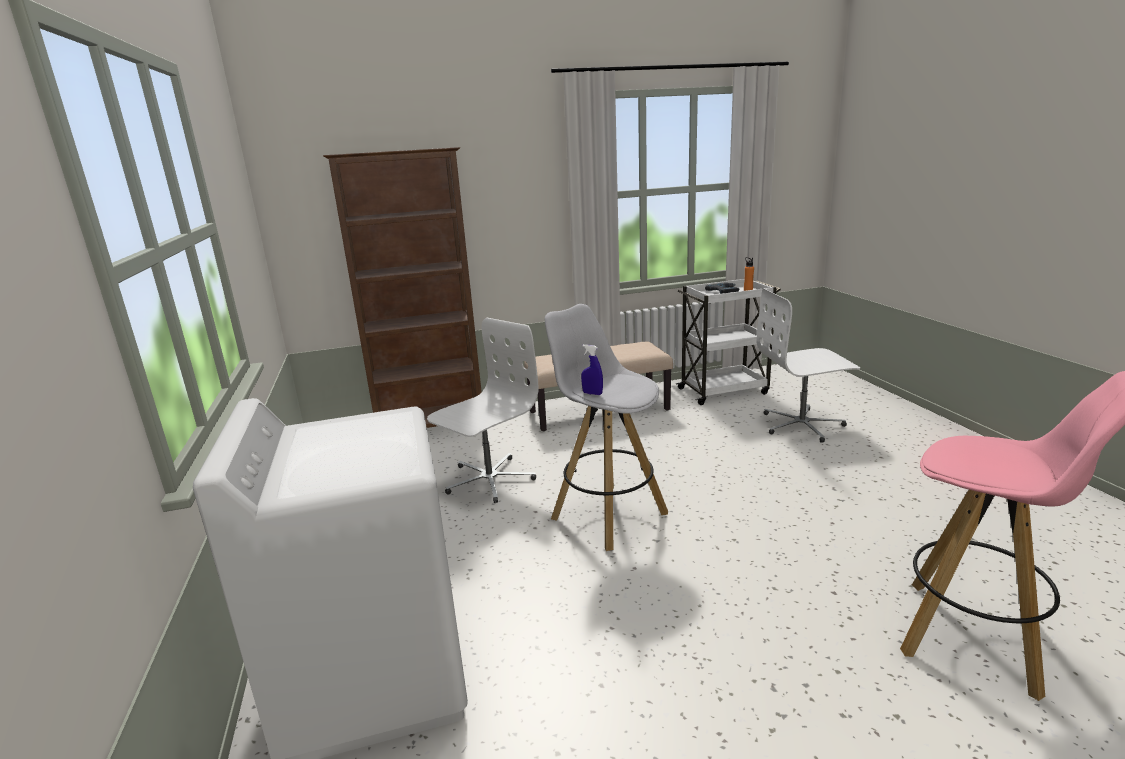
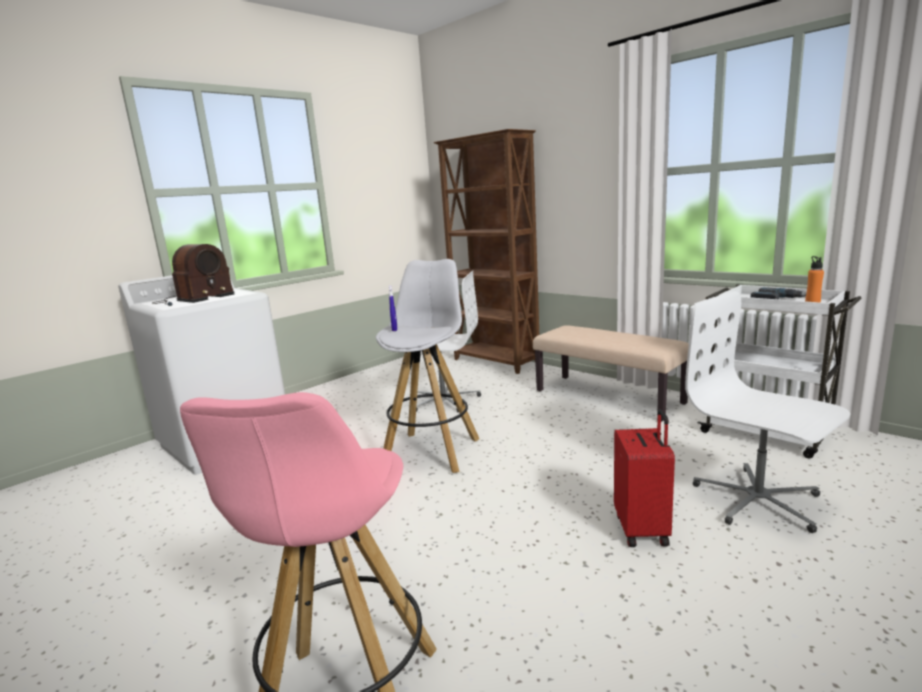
camera: 60 degrees right, 5 degrees down
(365, 452) = (193, 300): none -> radio
(812, 468) = (643, 529): none -> red suitcase

